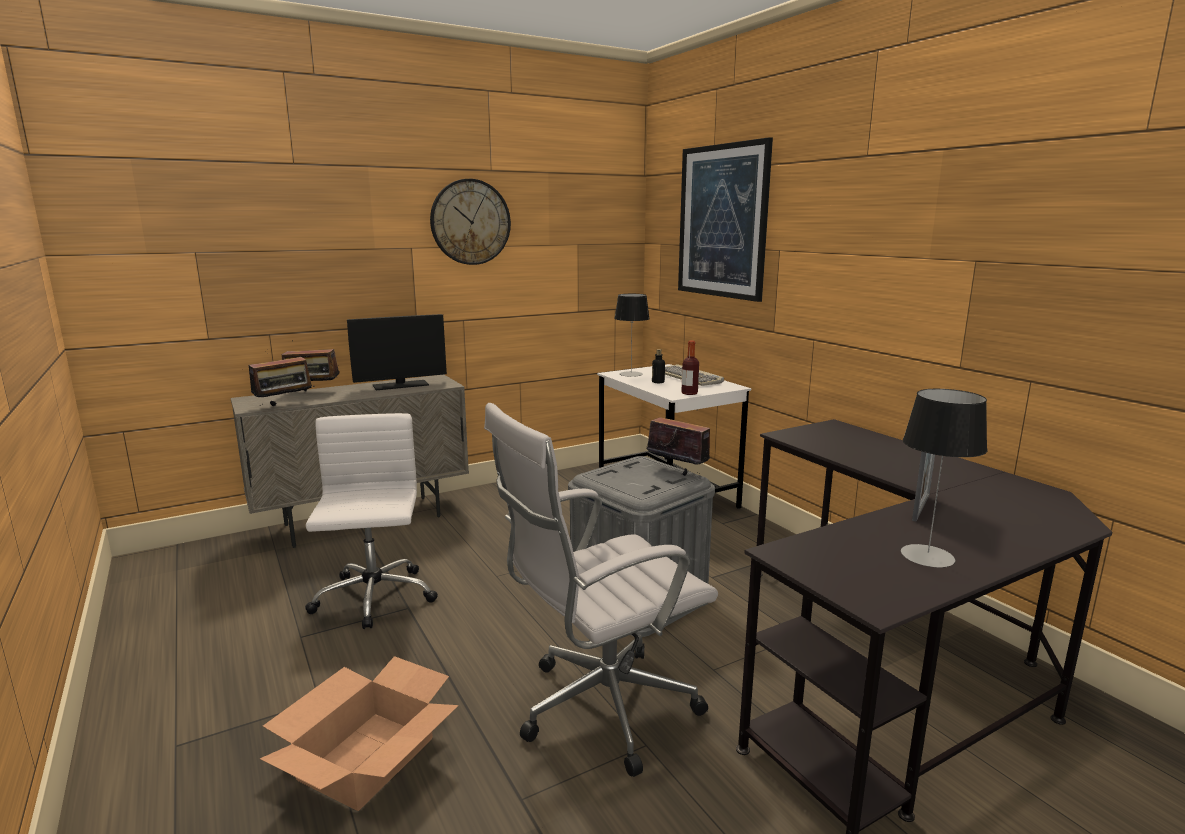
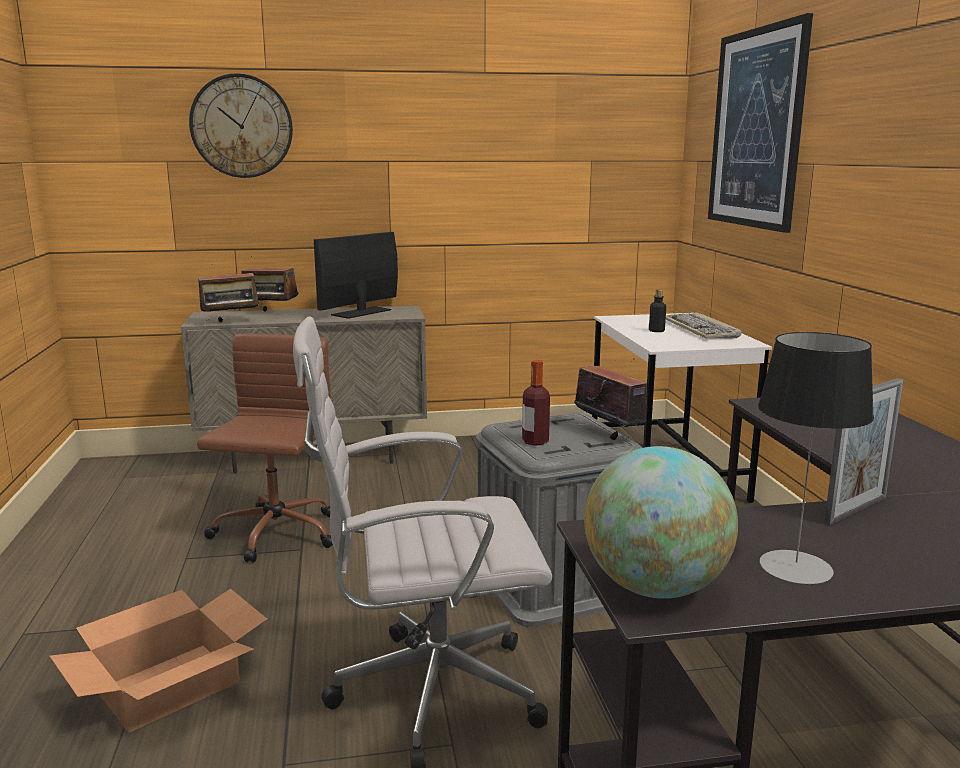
camera: 20 degrees right, 0 degrees up
(374, 599) = (275, 534): white office chair -> brown office chair
(400, 385) = (361, 312): monitor -> monitor turned 135 degrees clockwise
(470, 222) = (457, 132): wall clock -> wall clock (241, 126)
(631, 374) = (633, 320): table lamp -> none
(689, 393) = (682, 346): bottle -> bottle (535, 441)
(860, 588) = (655, 587): none -> globe

